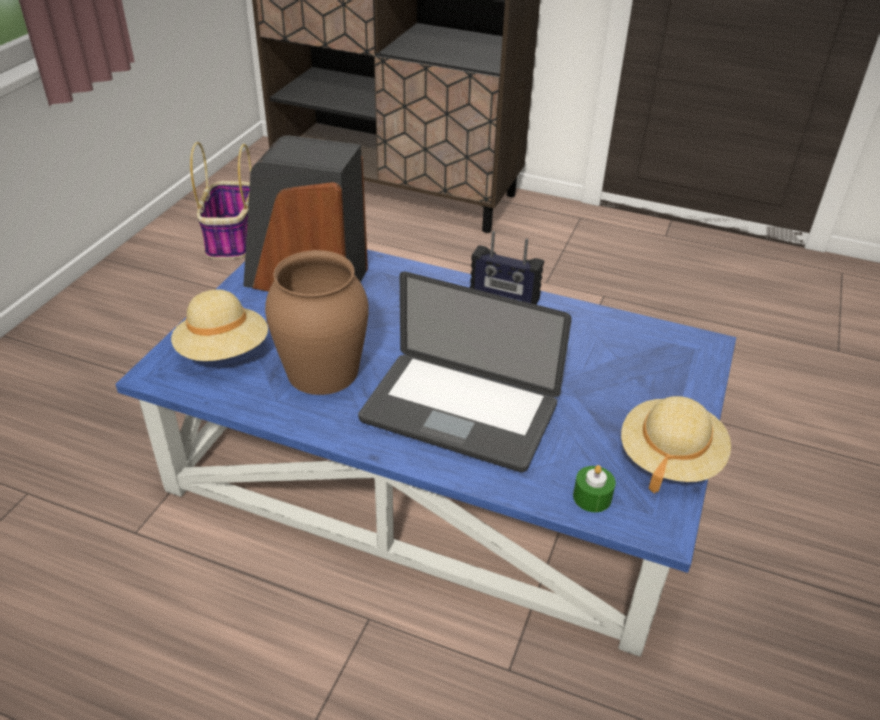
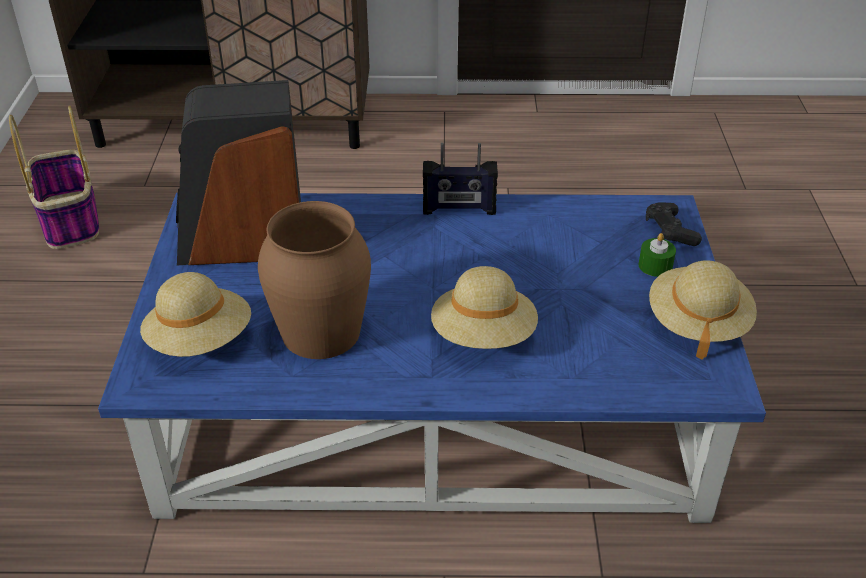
camera: 20 degrees left, 0 degrees up
(459, 413) = (483, 336): laptop -> beige hat
(592, 497) = (651, 379): green candle -> green candle (655, 266)
(692, 365) = (670, 231): none -> black game controller

